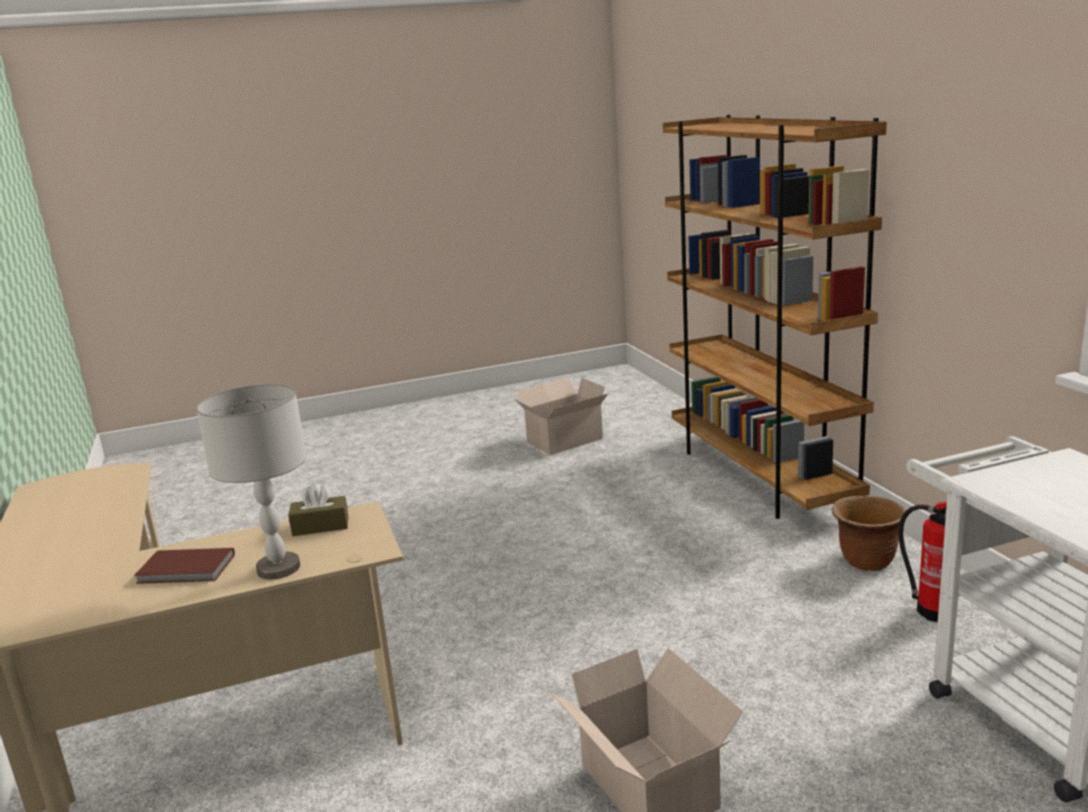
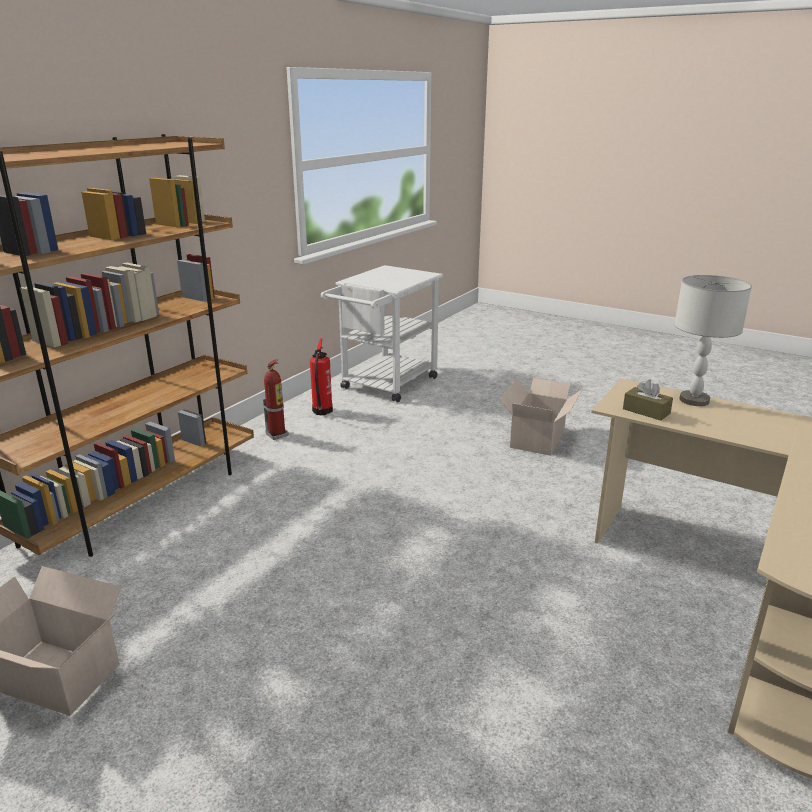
camera: 130 degrees left, 5 degrees up
(186, 570) = (754, 424): brown book -> none
(866, 561) = (277, 434): brown planter -> fire extinguisher

